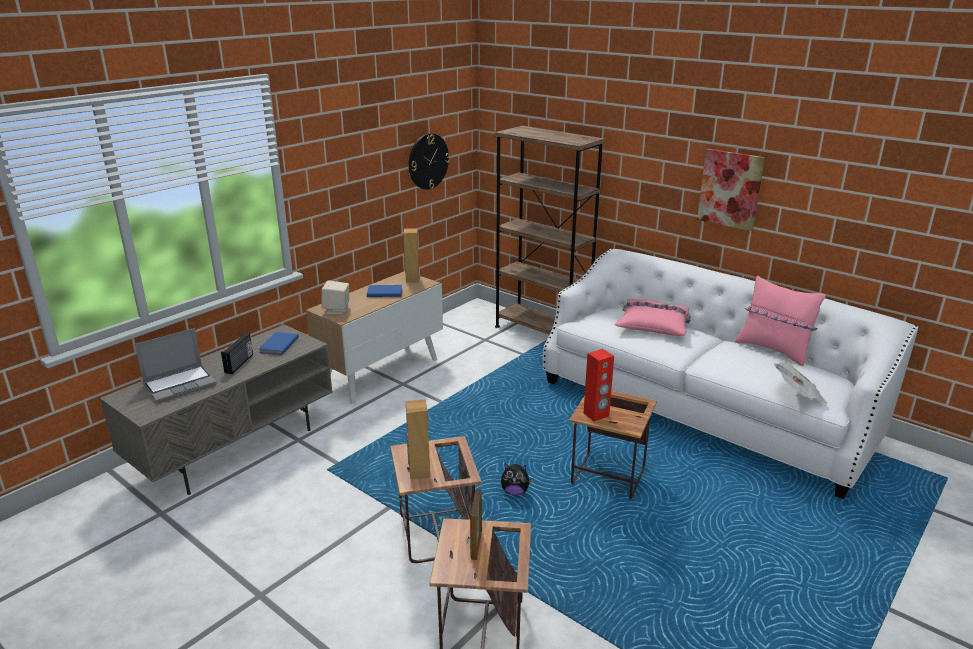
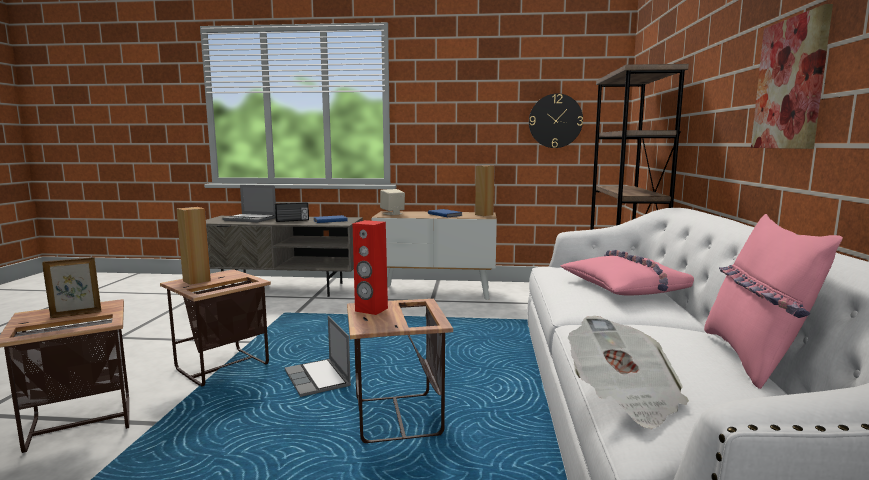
camera: 55 degrees right, 15 degrees down
(515, 492) = (318, 379): plush toy -> laptop

